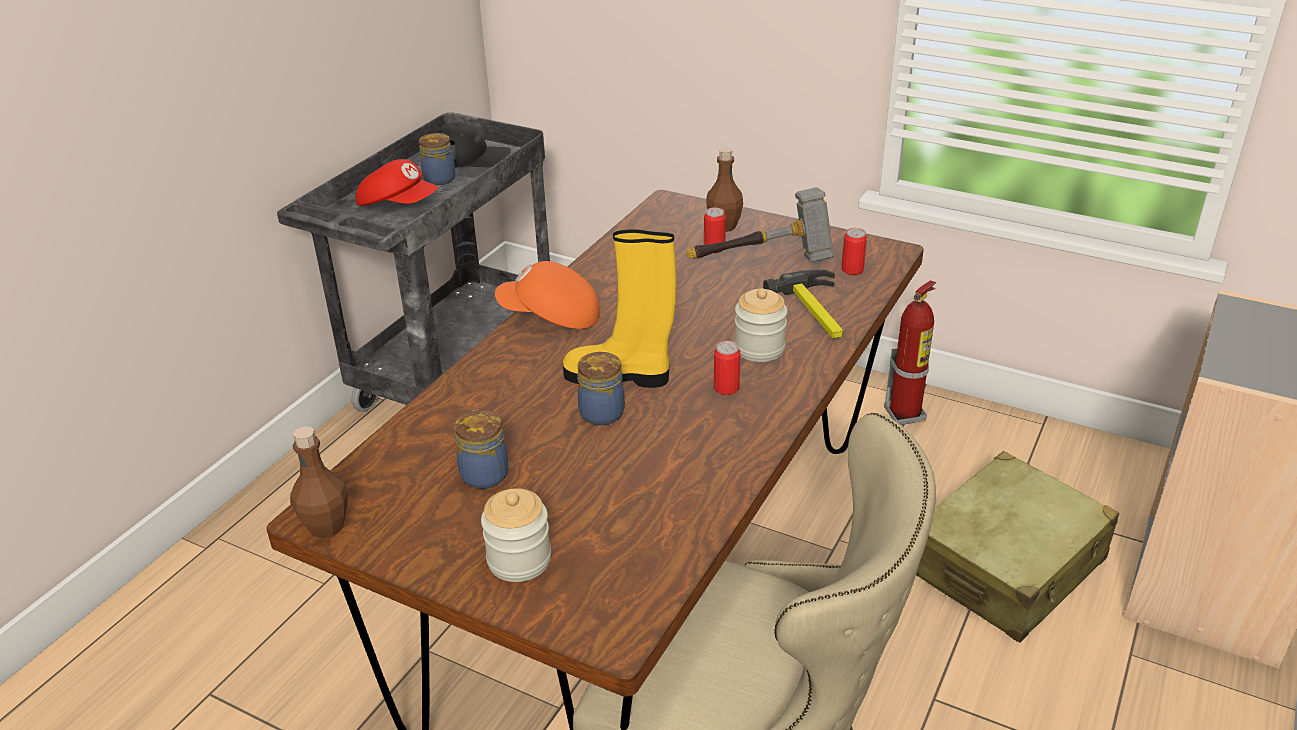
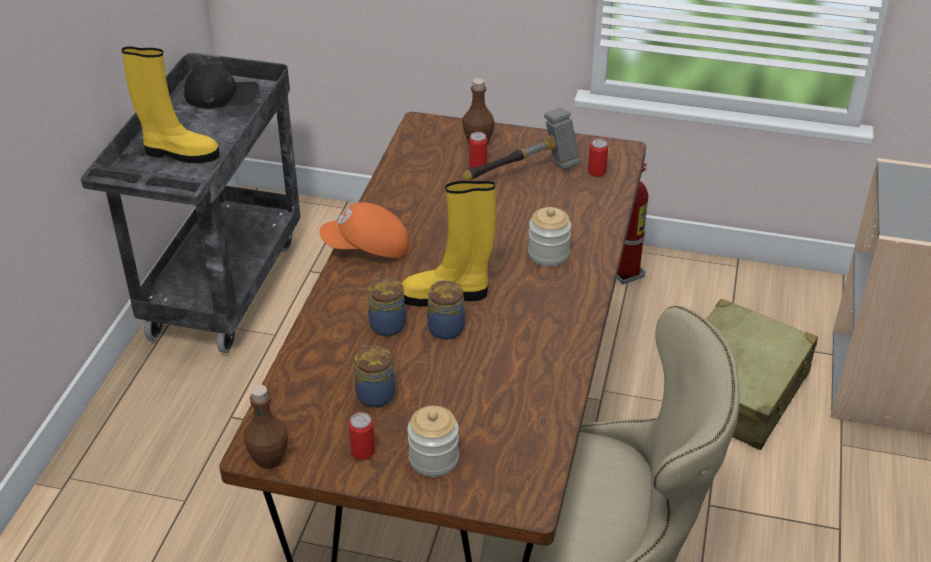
camera: 15 degrees left, 5 degrees up
(398, 204) = (179, 153): red cap -> yellow boot
(439, 178) = (204, 121): jar -> jar (387, 324)
(726, 388) = (535, 292): can -> can (363, 452)
(817, 312) = (582, 215): hammer -> none

